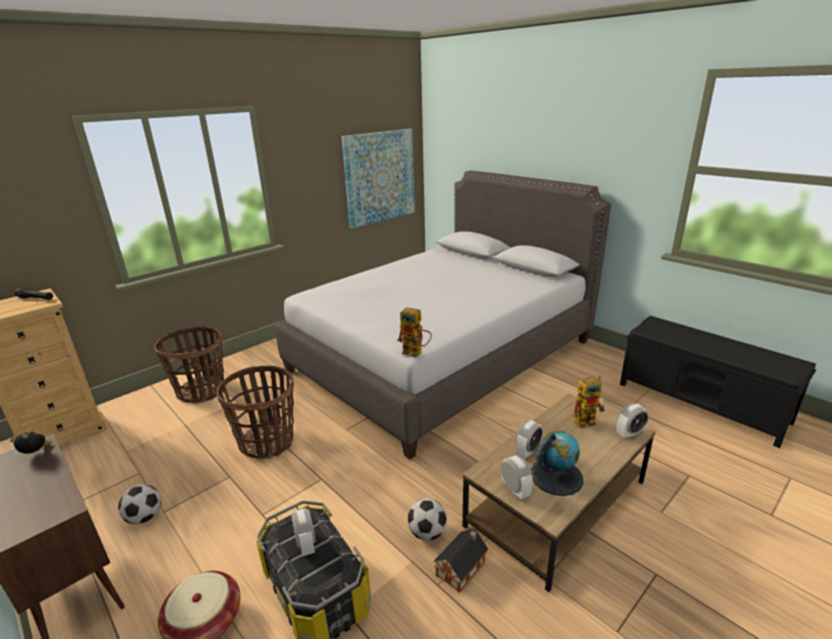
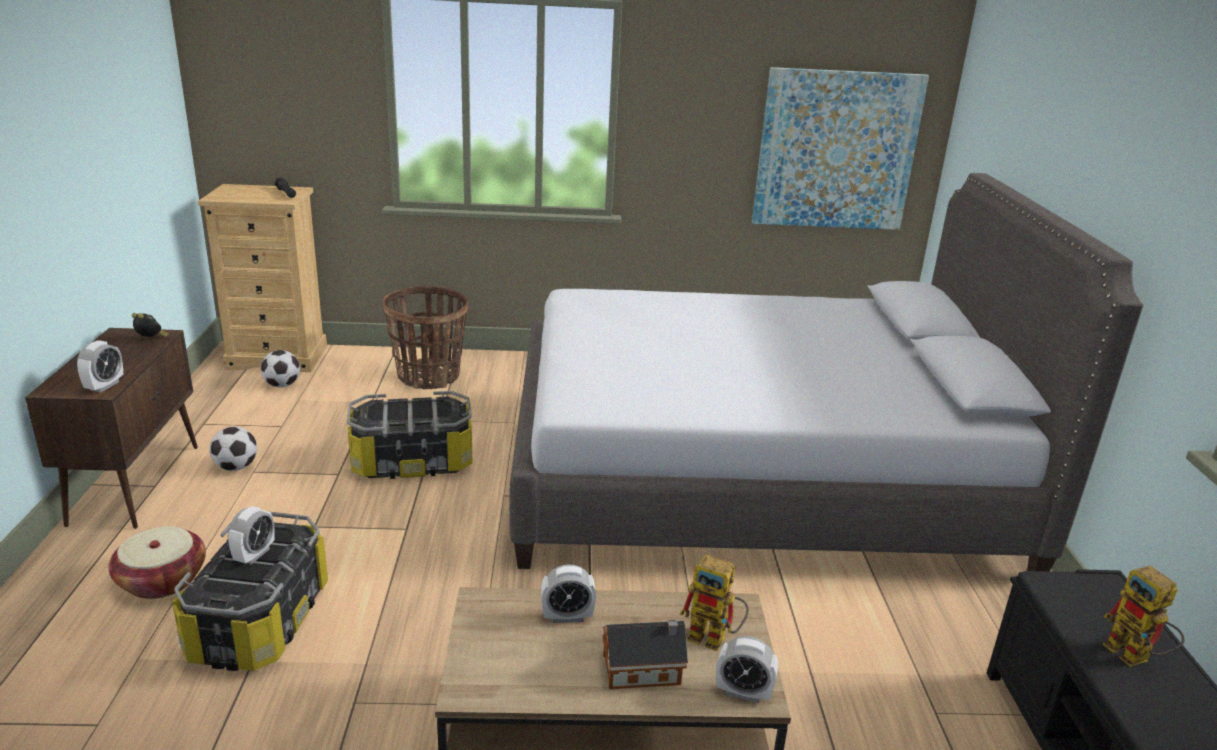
camera: 40 degrees right, 0 degrees up
(267, 442) = (412, 461): basket -> storage box
(416, 353) = (563, 413): toy robot -> toy robot (1135, 657)
(427, 533) = (419, 651): football -> football (282, 385)
(462, 567) = (399, 708): toy house -> toy house (645, 670)
(515, 490) = (478, 641): alarm clock -> alarm clock (104, 386)
(556, 476) = (550, 662): globe -> none

